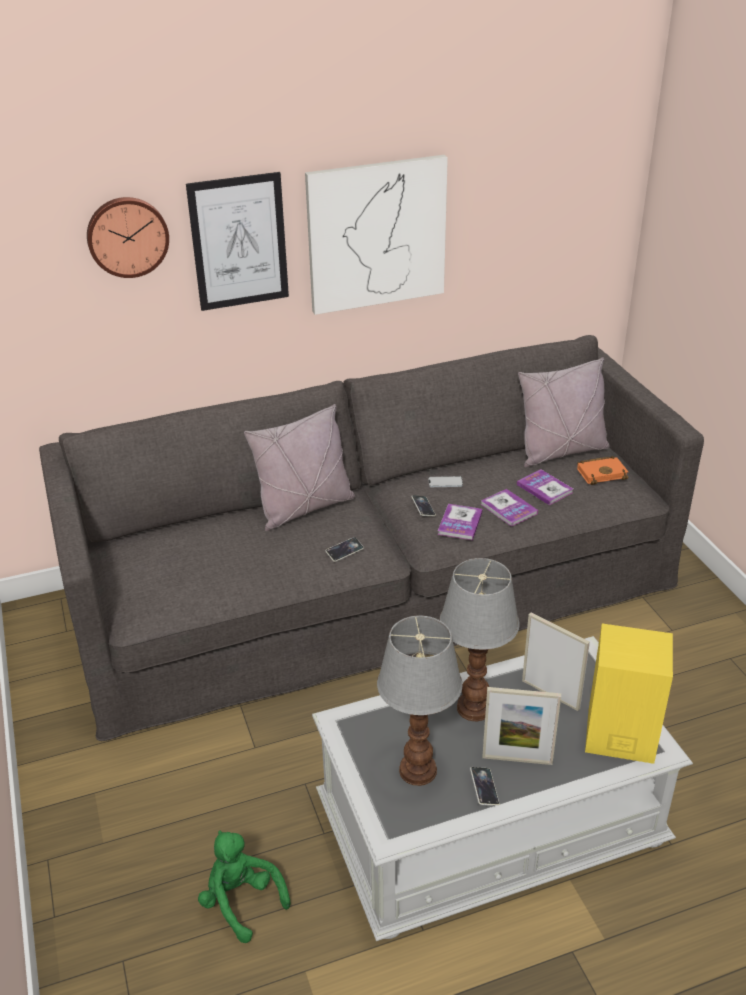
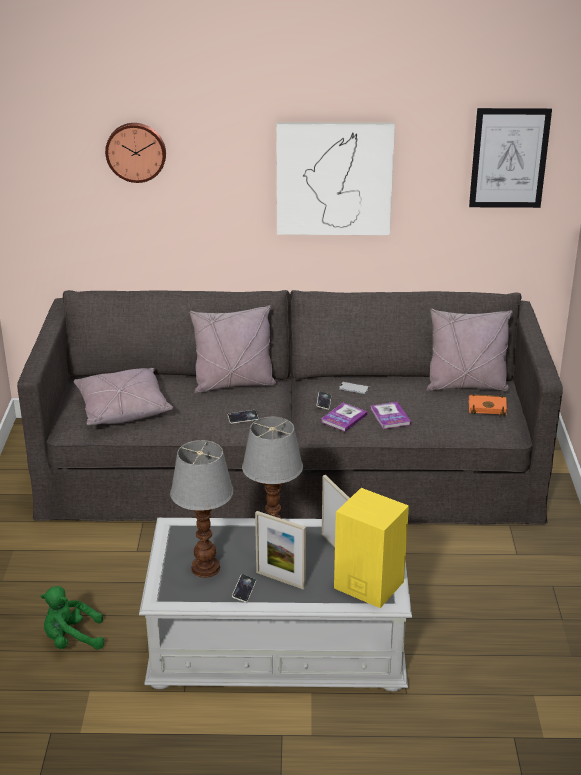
camera: 20 degrees right, 5 degrees down
(189, 574) = (122, 409): none -> purple pillow
(239, 242) = (221, 168): picture -> picture (509, 158)
(241, 901) = (72, 639): green plush toy -> green plush toy turned 75 degrees counterclockwise
(544, 488) = (430, 408): book -> none

